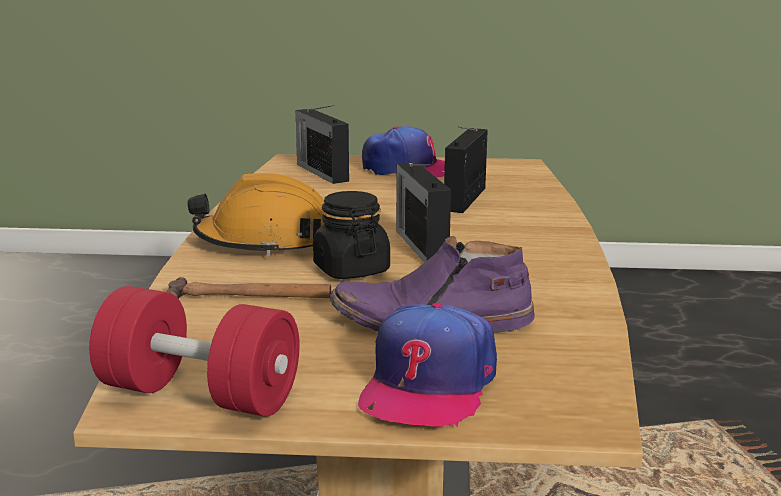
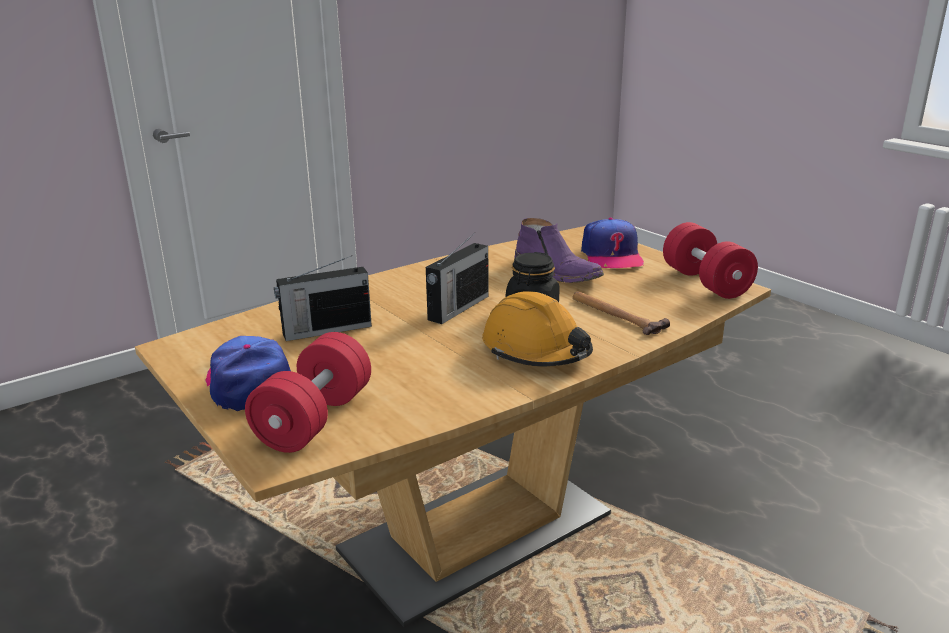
camera: 130 degrees left, 5 degrees up
(321, 172) = (314, 419): radio -> red dumbbell
(428, 385) = (611, 256): cap -> cap turned 105 degrees clockwise

